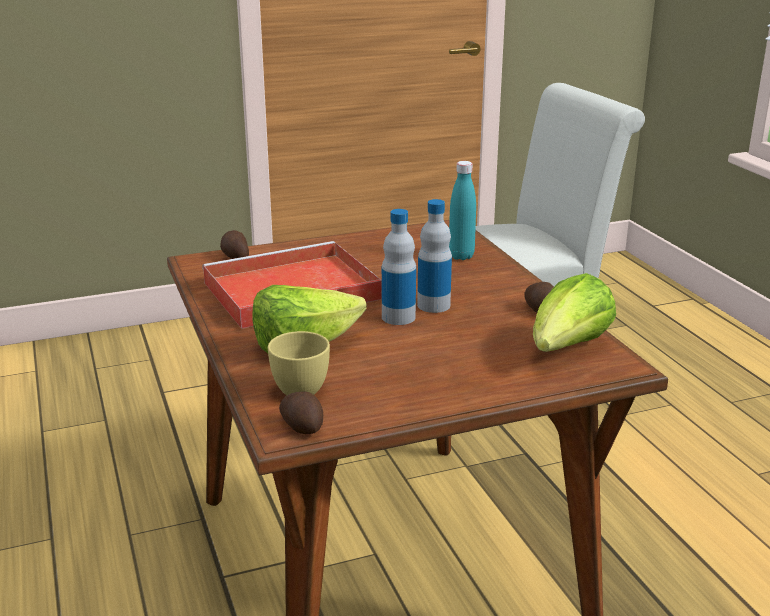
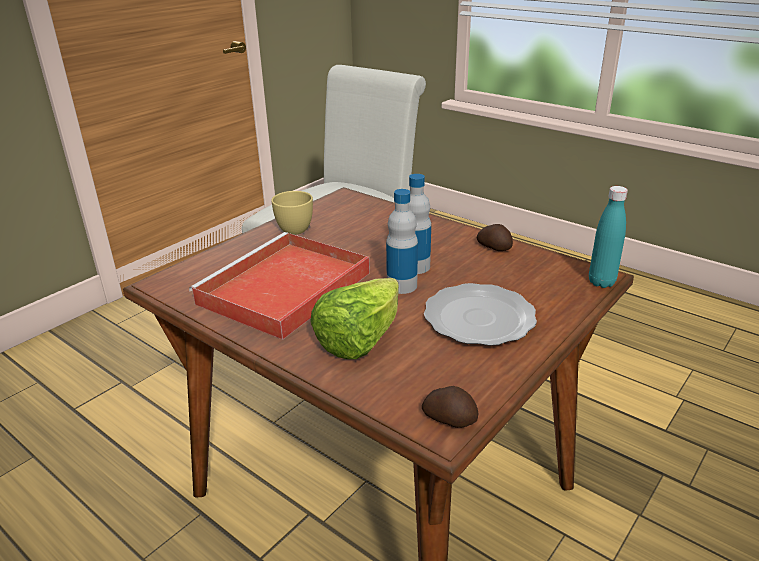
camera: 30 degrees left, 5 degrees up
(235, 257) = (195, 270): potato -> none
(305, 387) = (406, 378): yellow cup -> yellow cup (295, 227)
(434, 364) = (479, 319): none -> plate
(461, 256) = (384, 218): turquoise bottle -> turquoise bottle (601, 282)
(567, 349) = (551, 274): lettuce -> none

